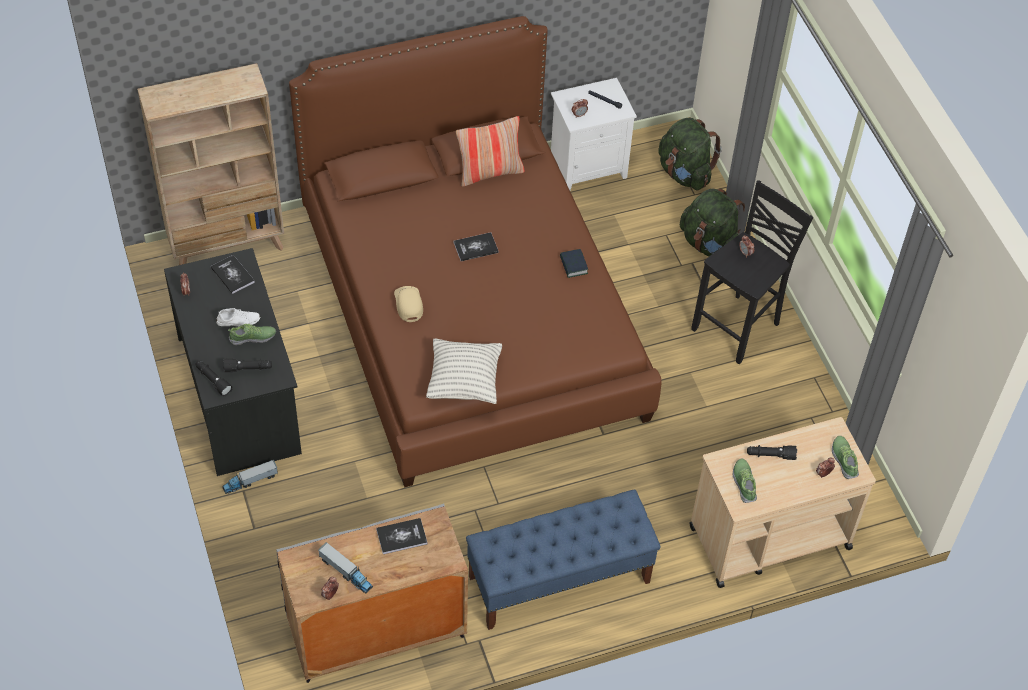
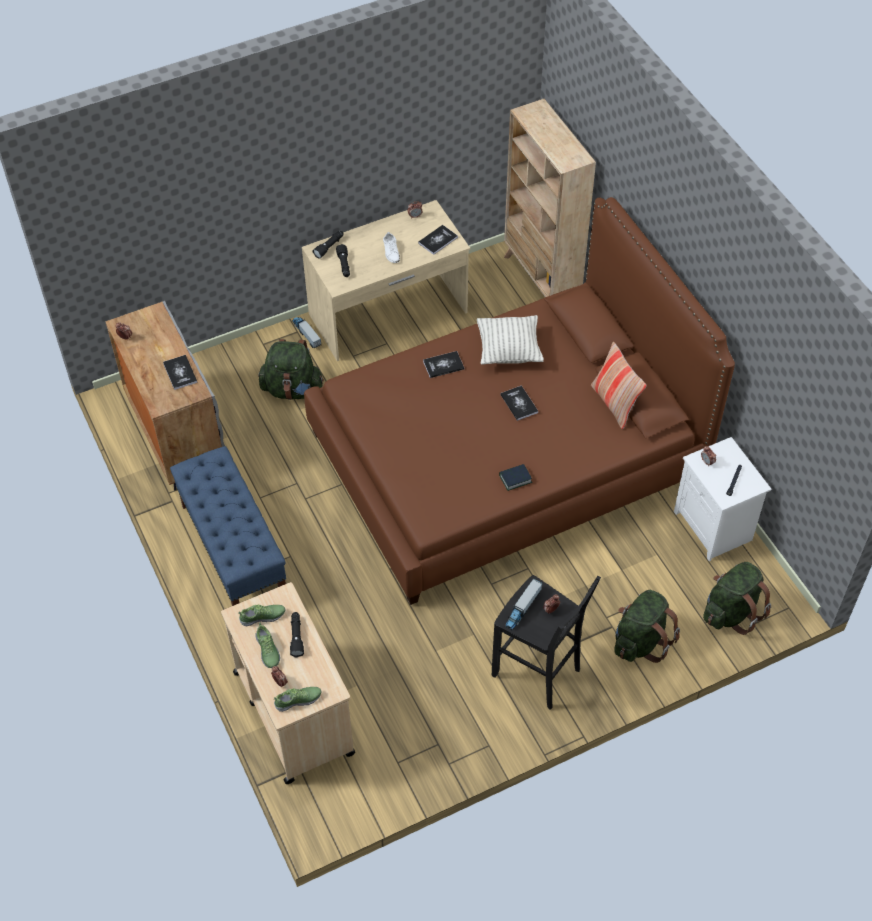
camera: 85 degrees right, 0 degrees up
(240, 395) = (388, 314): black desk -> beige desk
(253, 337) = (376, 263): shoe -> shoe (267, 651)
(334, 503) = (292, 389): none -> green backpack
(346, 572) = (145, 344): toy truck -> toy truck (523, 608)
(408, 304) = (443, 365): beige cap -> book
(464, 382) = (366, 414): pillow -> pillow (509, 351)

